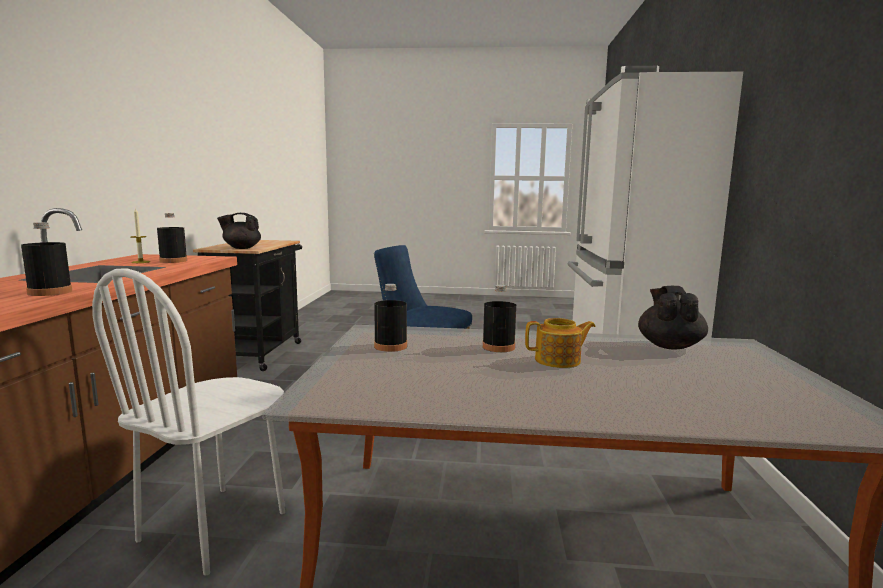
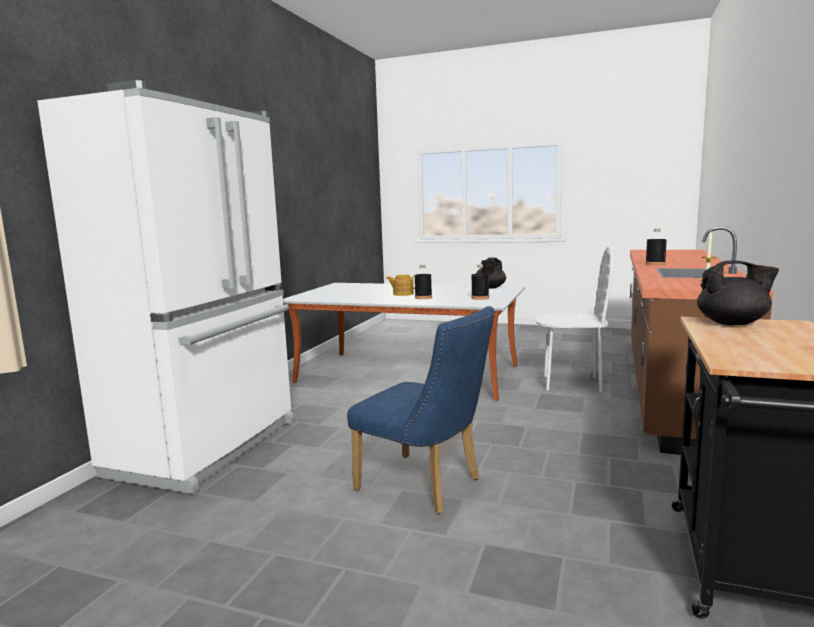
camera: 165 degrees left, 0 degrees up
(173, 261) = (681, 282): black bottle -> none
(214, 526) = (571, 383): white chair -> white chair turned 60 degrees clockwise
(669, 346) = (334, 298): black teapot -> black teapot (490, 288)

